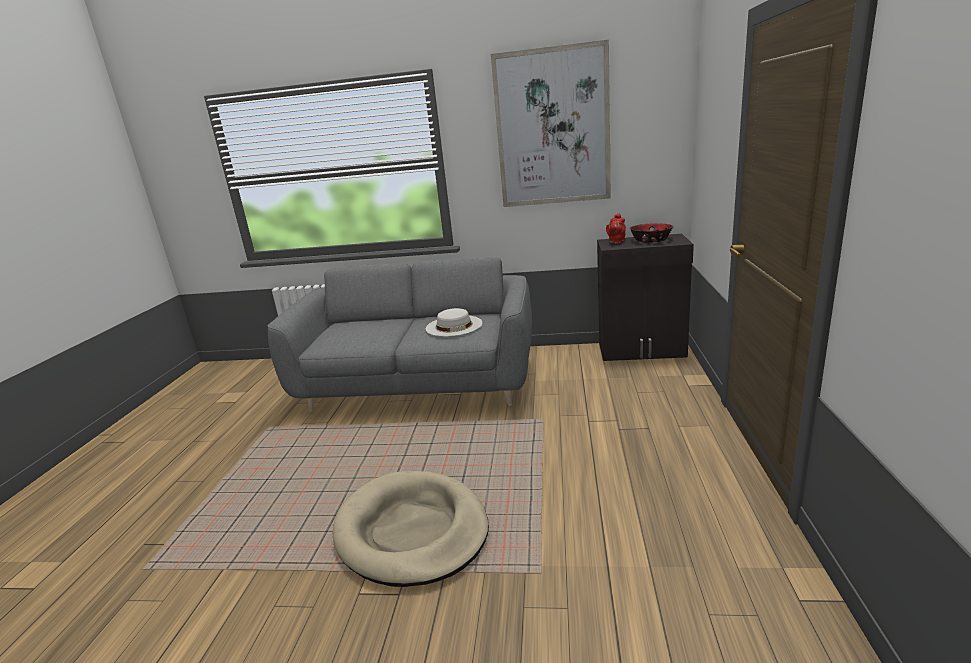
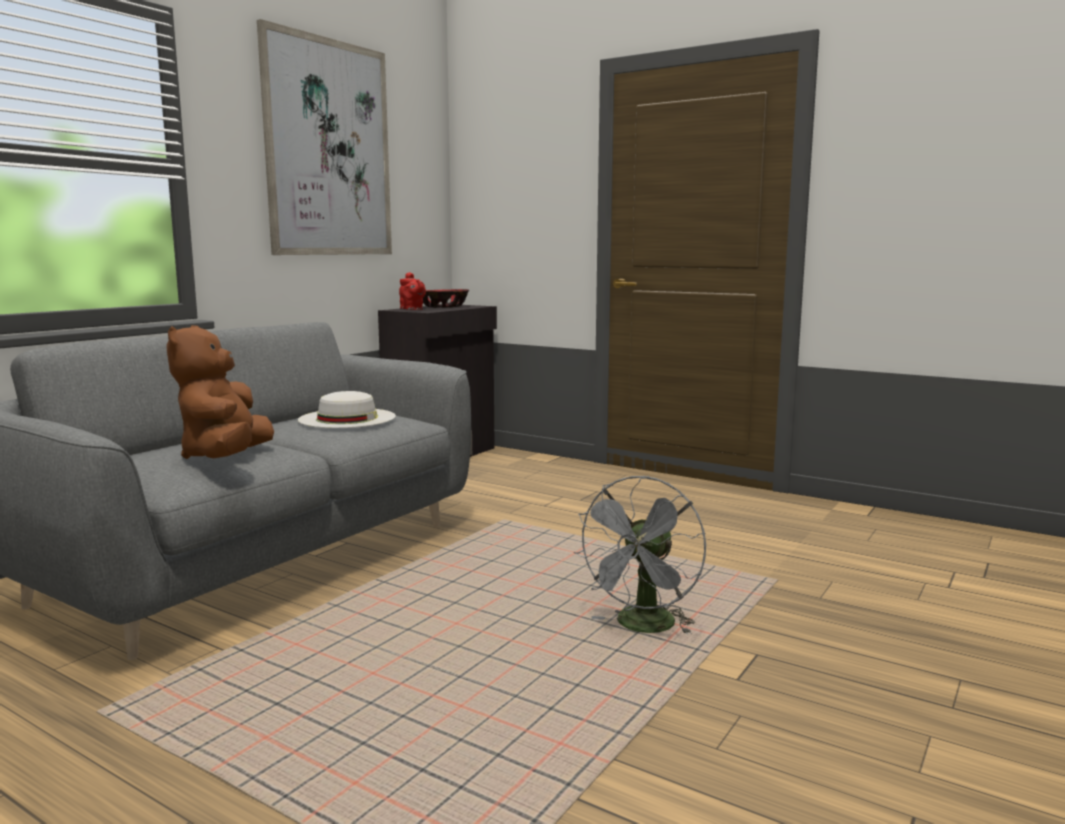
camera: 65 degrees left, 10 degrees down
(355, 338) = (226, 458): none -> brown plush toy
(412, 531) = (643, 627): beige dog bed -> grey fan

